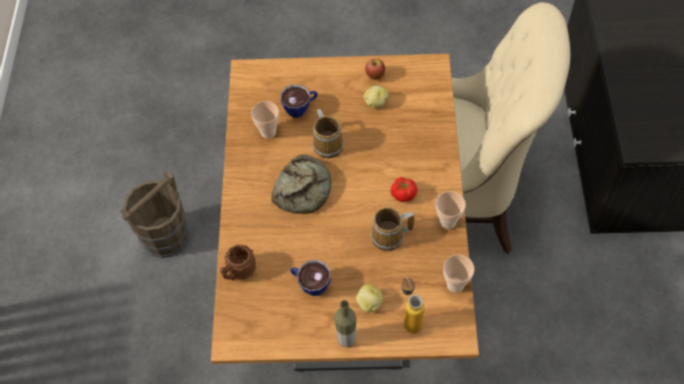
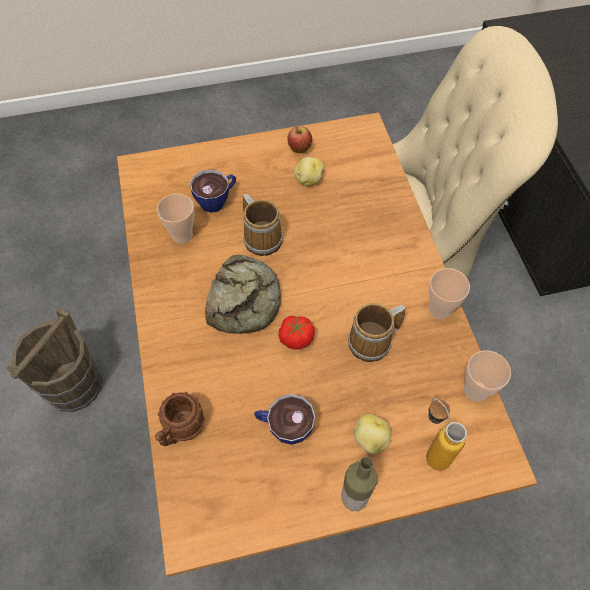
camera: 15 degrees left, 0 degrees up
(403, 195) = (374, 285): tomato -> tomato (296, 338)

